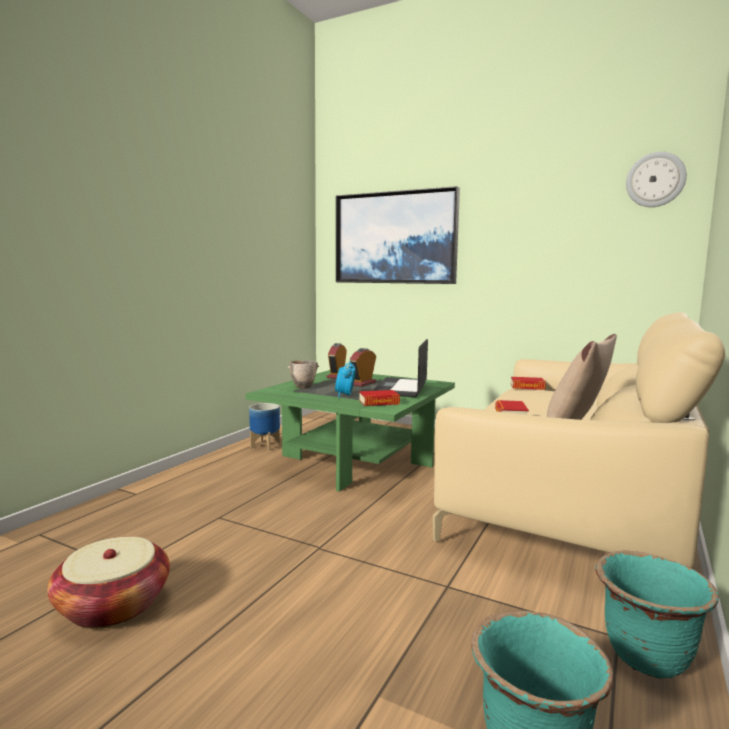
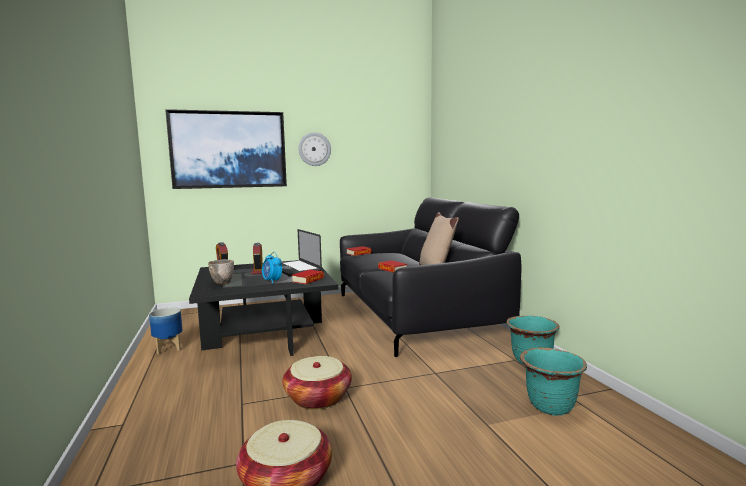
camera: 45 degrees left, 0 degrees up
(277, 545) = (318, 398): none -> basket
(355, 461) = (266, 335): green coffee table -> black coffee table
(569, 500) = (415, 315): beige sofa -> black sofa
(655, 180) = (404, 120): wall clock -> wall clock (314, 149)

